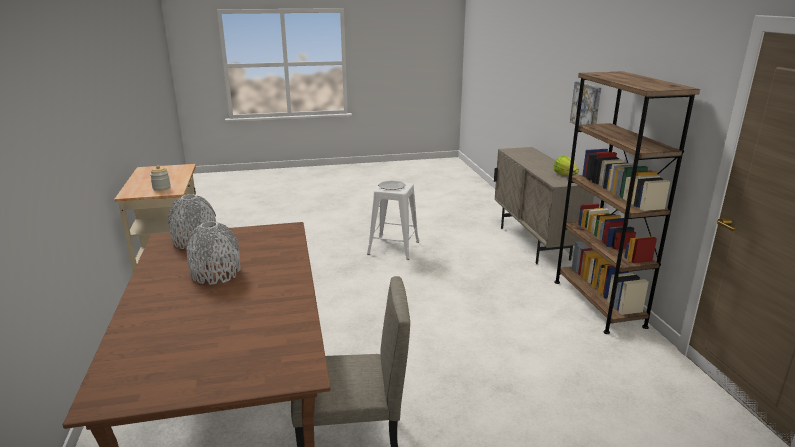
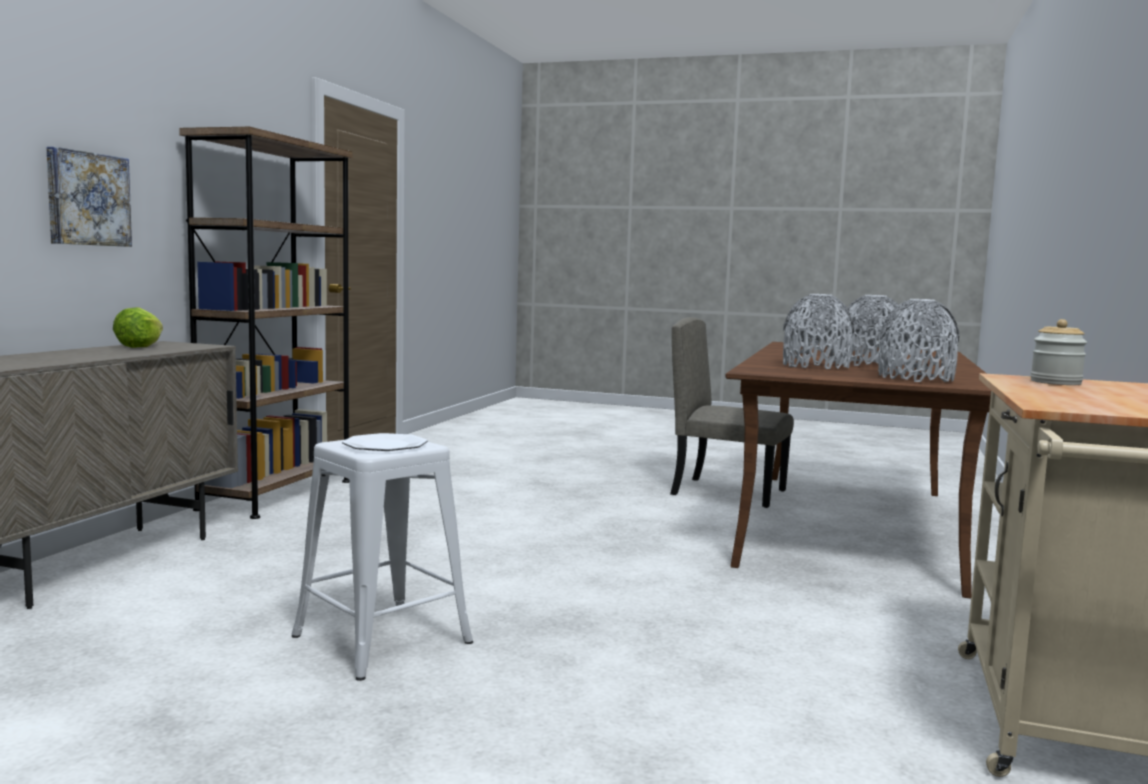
camera: 150 degrees left, 15 degrees down
(256, 252) = (815, 366): none -> grey vase

